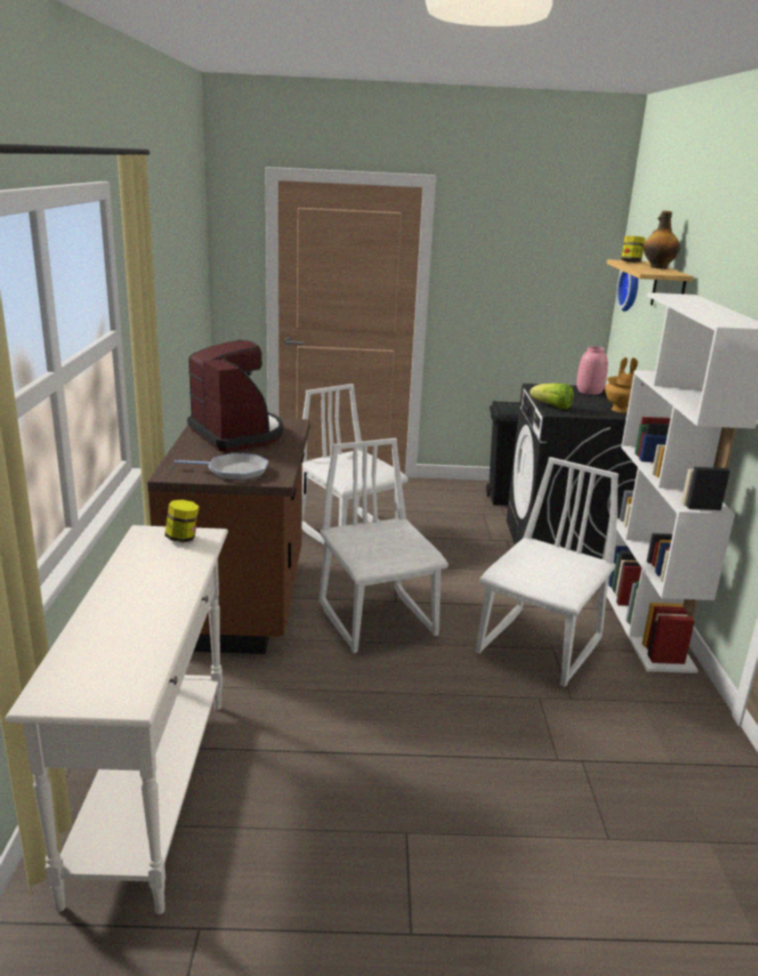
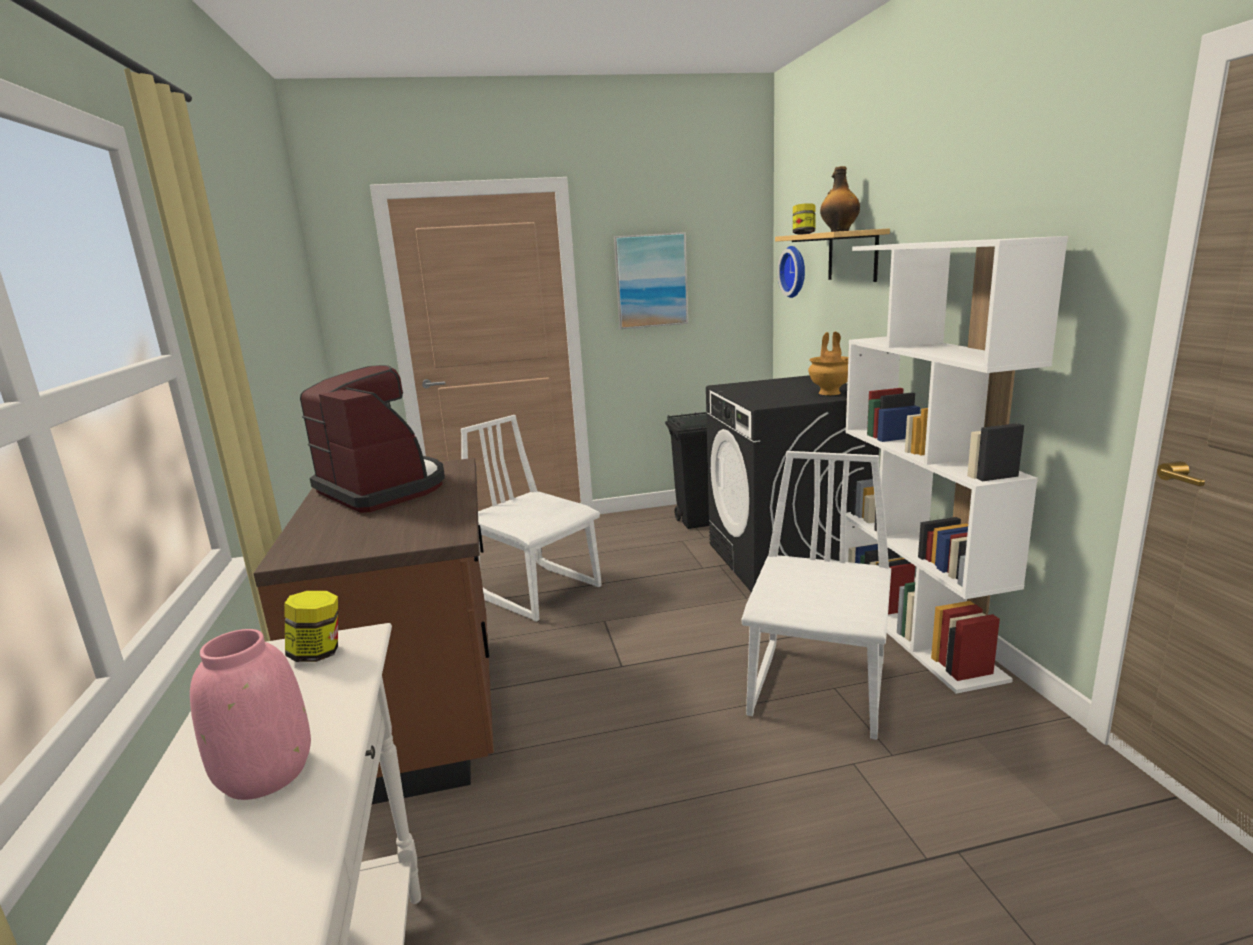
camera: 10 degrees left, 5 degrees down
(234, 471) = (387, 535): frying pan -> none
(378, 619) = (608, 696): white chair -> none
(499, 276) = (651, 281): none -> picture
(552, 407) = (755, 401): lettuce -> none
(589, 391) = (781, 383): pink vase -> pink vase (264, 773)

